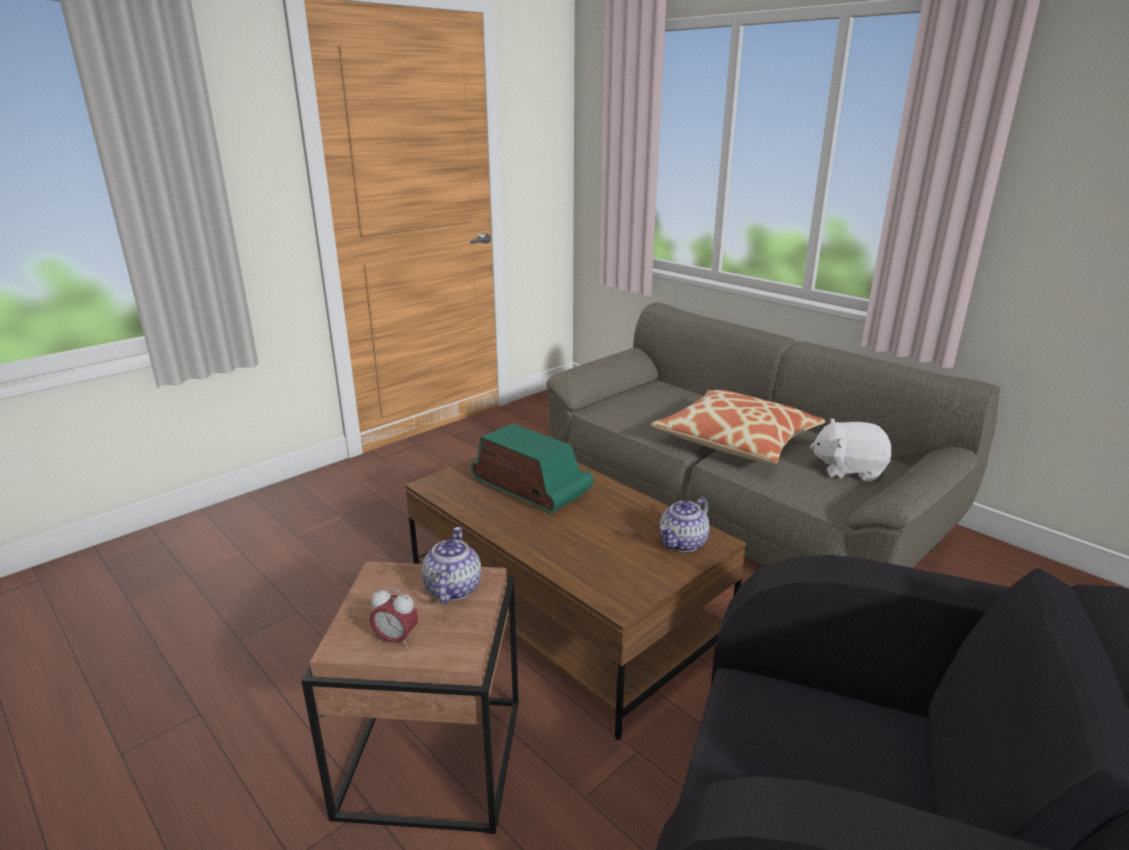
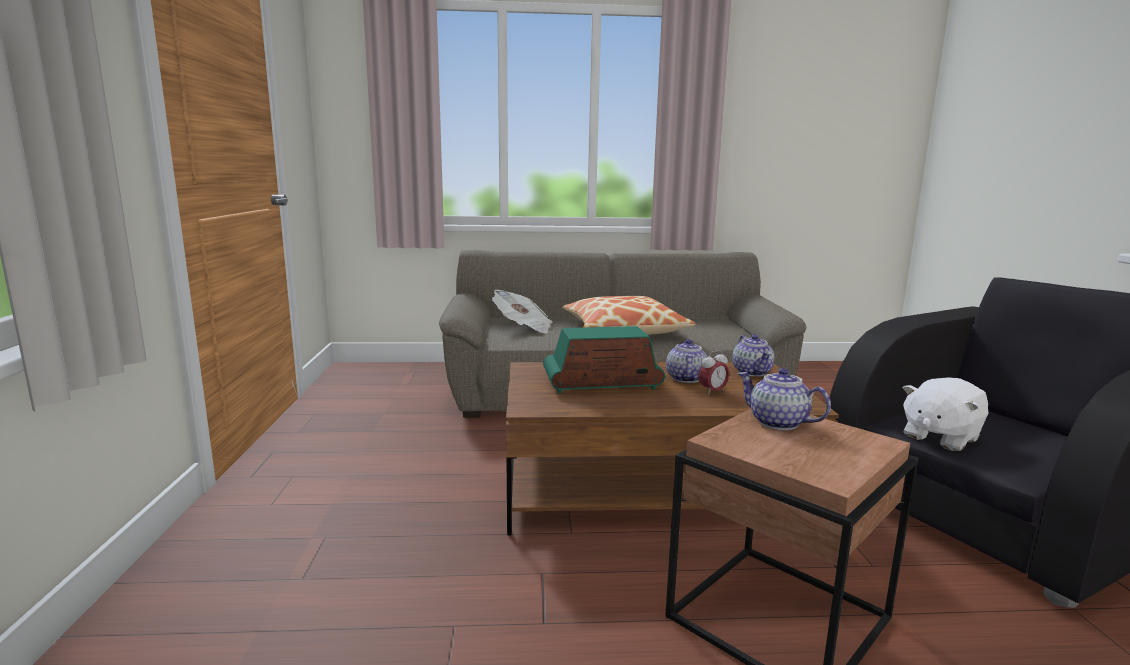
camera: 50 degrees left, 10 degrees down
(396, 640) = (841, 457): alarm clock -> alarm clock (712, 392)
(604, 517) = (685, 378): none -> teapot
(650, 403) = (523, 327): none -> newspaper
(848, 470) = (706, 326): white plush toy -> white plush toy (939, 437)

